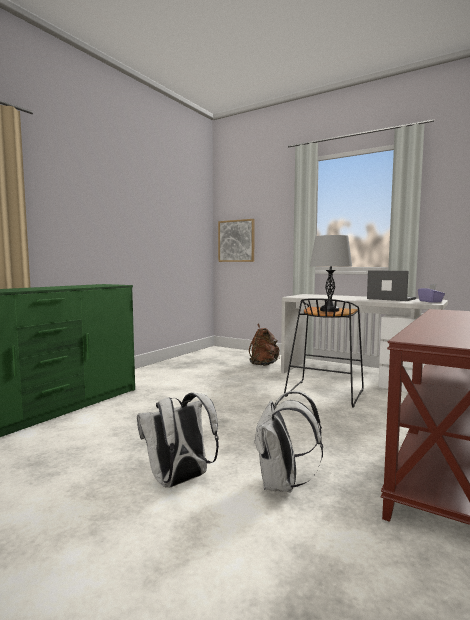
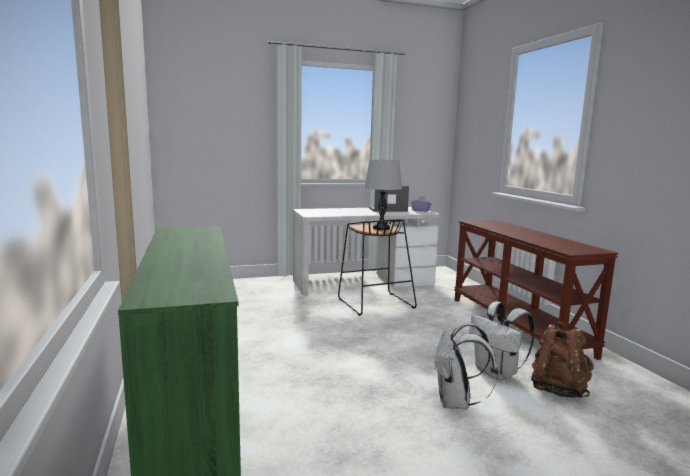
camera: 50 degrees left, 5 degrees up
(236, 241) = (191, 145): picture -> none
(263, 365) = (270, 292): brown backpack -> brown backpack (558, 390)

